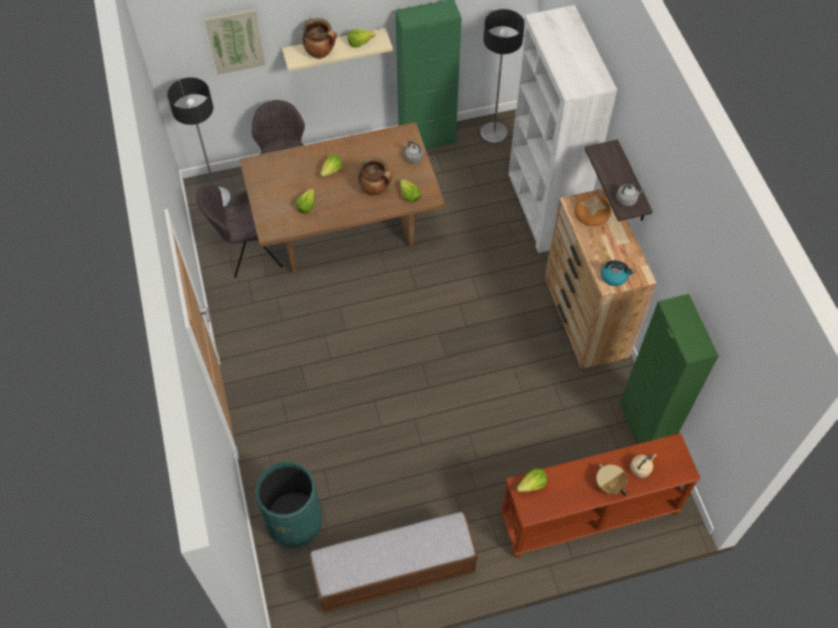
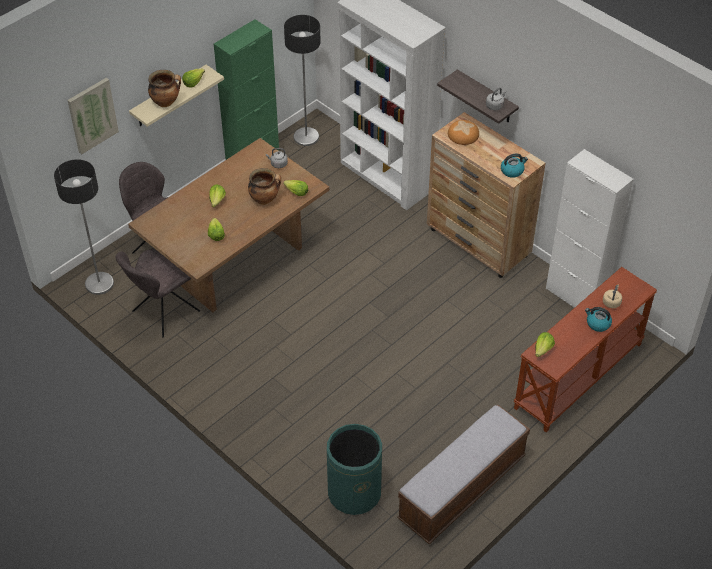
camera: 30 degrees left, 10 degrees down
(609, 485) = (597, 323): beige cooking pot -> kettle
(644, 426) = (575, 296): green cabinet -> white cabinet

